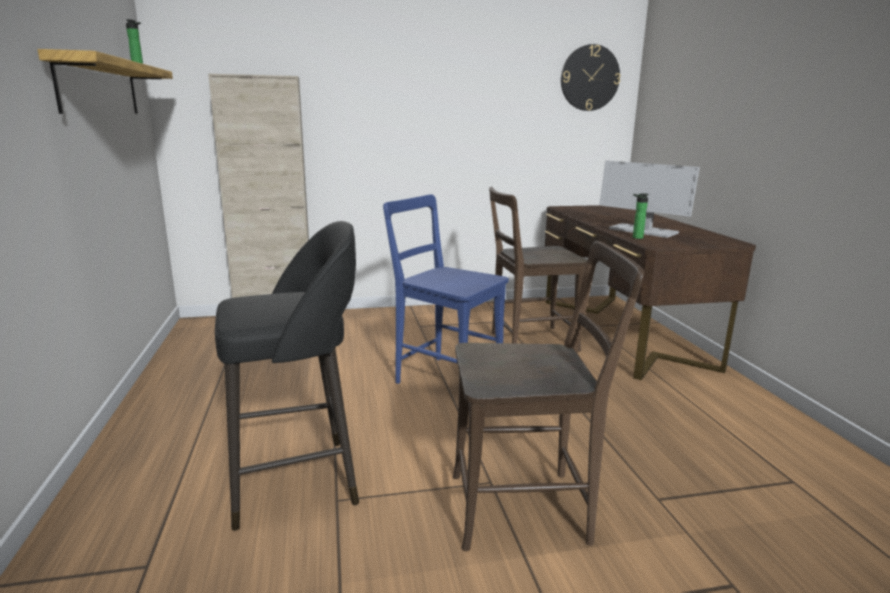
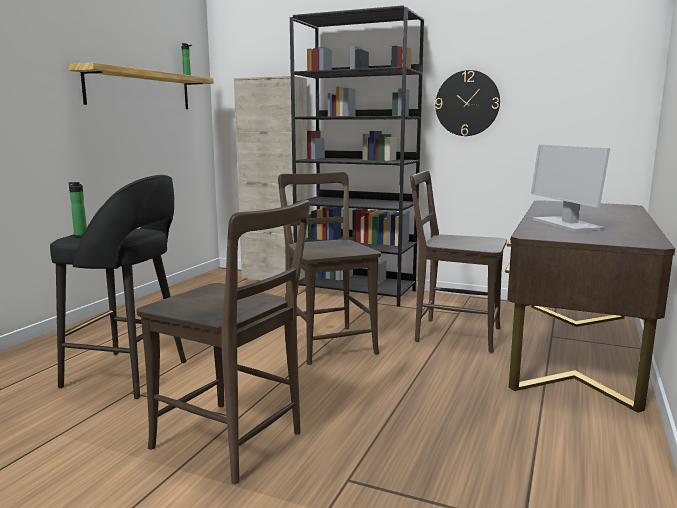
camera: 35 degrees right, 5 degrees down
(385, 318) = (356, 292): none -> black bookcase
(444, 378) = (328, 342): blue chair -> brown chair
(589, 78) = (595, 59): wall clock -> wall clock (467, 103)
(635, 237) = (535, 228): bottle -> bottle (80, 234)

